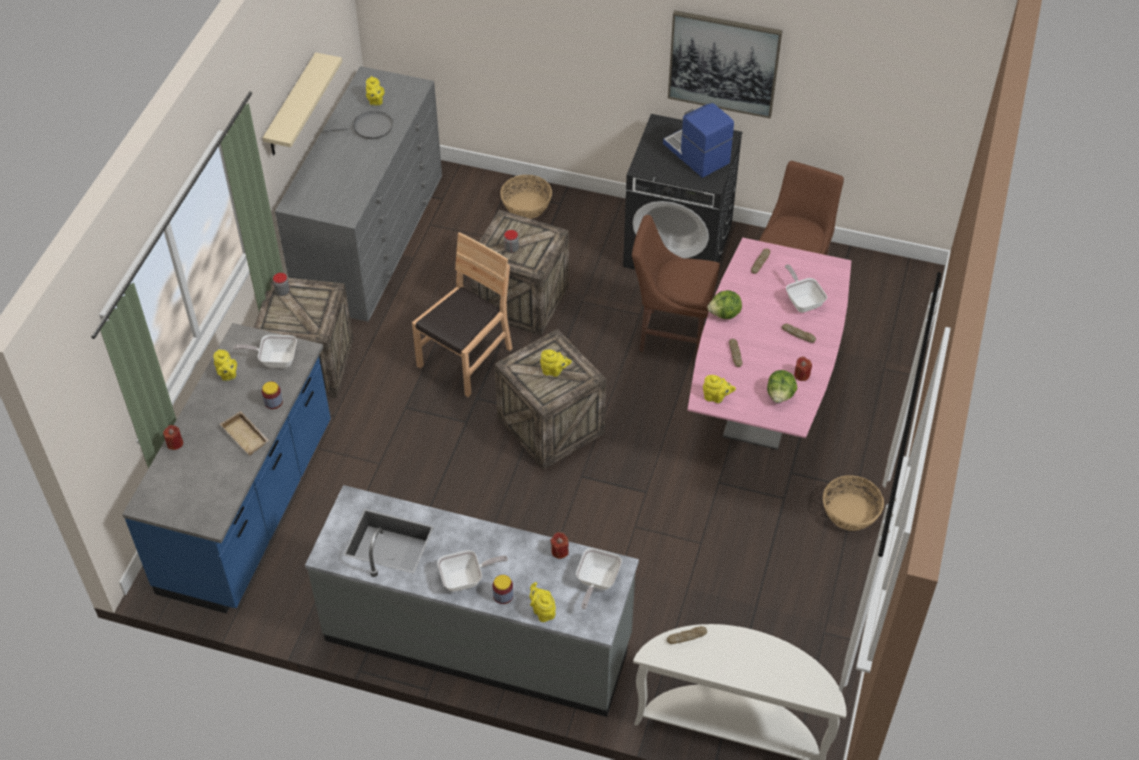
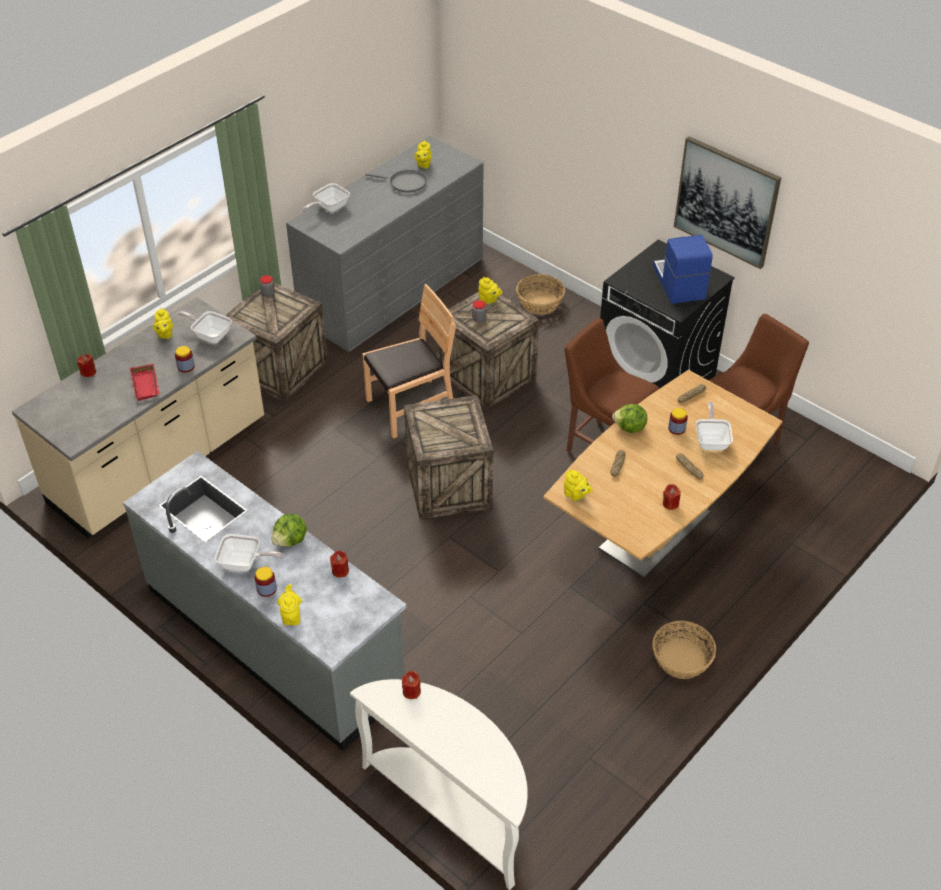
camera: 25 degrees right, 5 degrees down
(247, 436) = (147, 385): beige tray -> red tray
(249, 508) = (160, 464): blue counter -> beige counter
(291, 107) = (330, 138): beige shelf -> none
(554, 371) = (451, 428): yellow teapot -> yellow teapot (489, 300)
(596, 582) = (354, 609): frying pan -> frying pan (329, 208)
(686, 637) = (411, 691): bread -> red candle
(762, 401) = (654, 531): pink dining table -> brown dining table
(766, 300) = (676, 428): none -> jar
(780, 395) = (638, 514): lettuce -> lettuce (290, 540)

